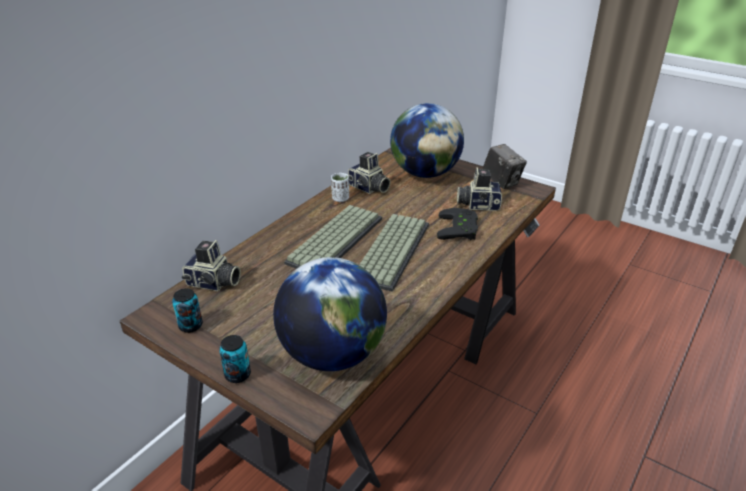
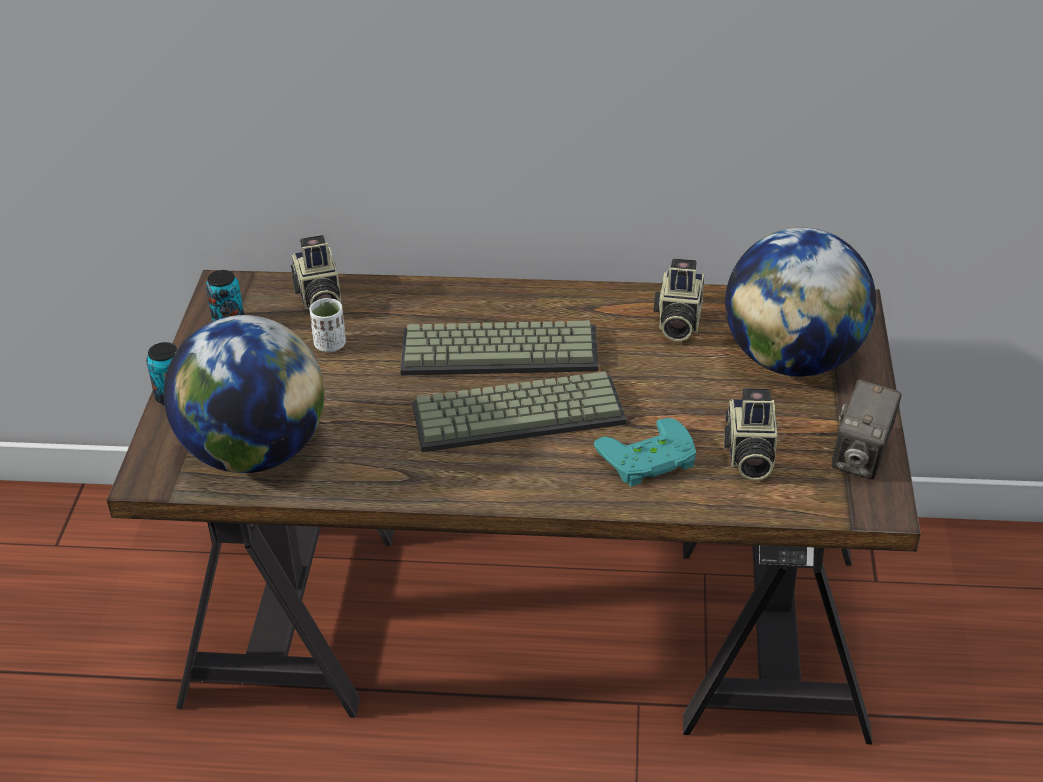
camera: 60 degrees right, 5 degrees up
(340, 198) = (617, 308): white cup -> white cup (330, 345)
(460, 229) = (649, 461): black game controller -> turquoise game controller
(478, 204) = (749, 455): camera -> camera turned 150 degrees counterclockwise

